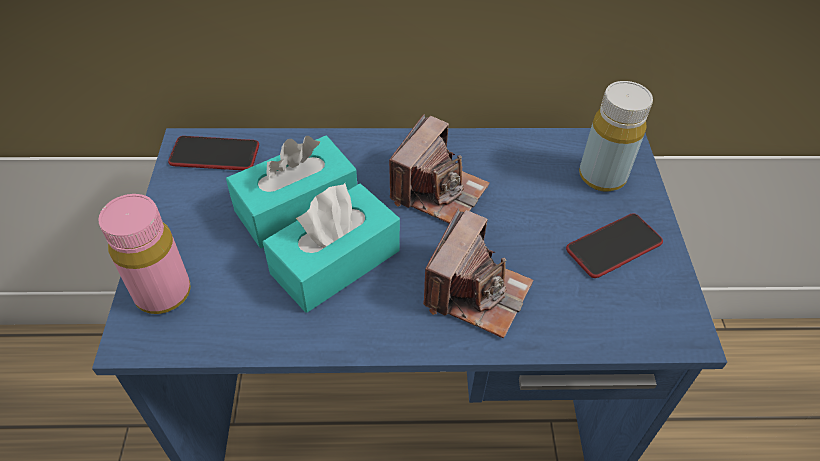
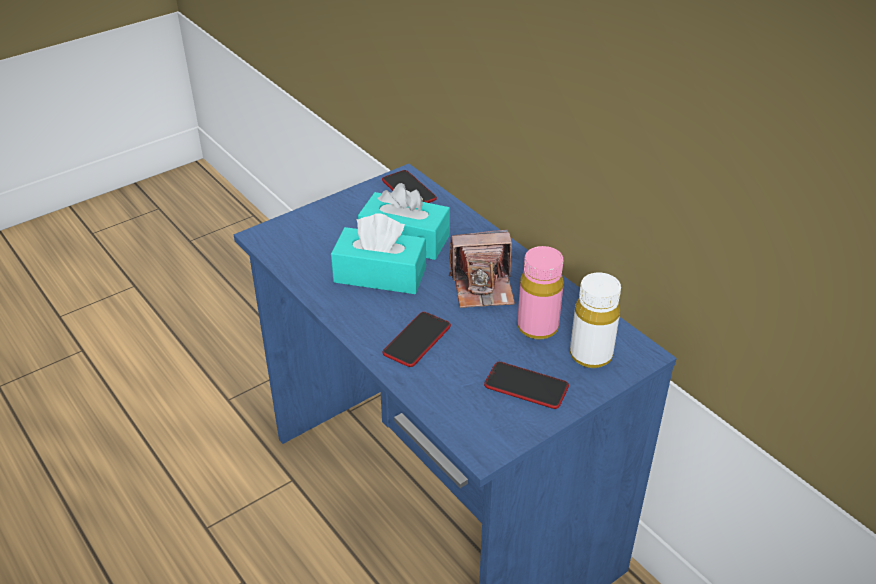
camera: 55 degrees right, 10 degrees down
(163, 293) = (296, 228): pink bottle -> pink bottle (537, 327)
(476, 292) = (417, 340): camera -> phone
(602, 176) = (590, 355): yellow bottle -> white bottle

